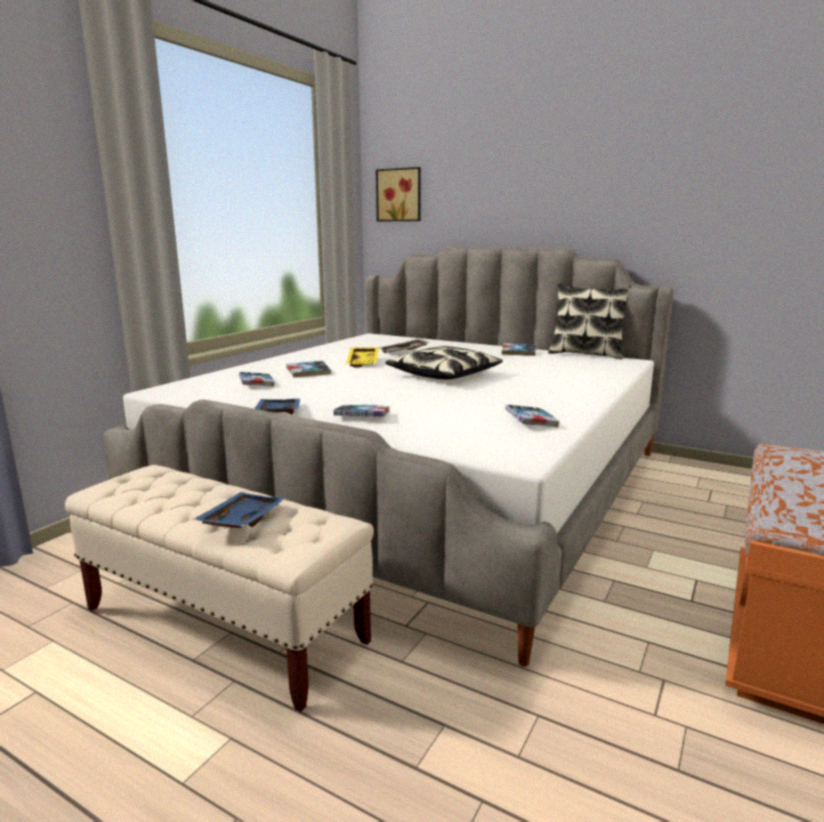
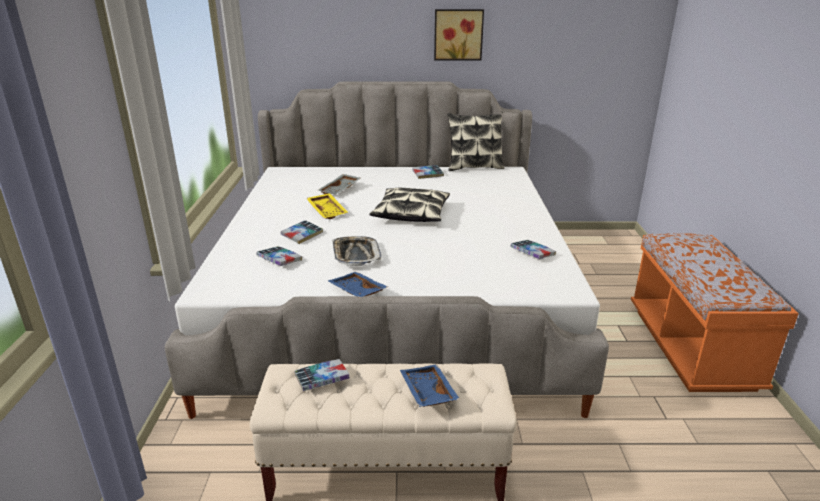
camera: 30 degrees left, 10 degrees up
(330, 391) = (356, 255): none -> tray
(362, 416) = (422, 277): book -> book (322, 379)
(399, 195) = (280, 32): picture -> picture (458, 34)

